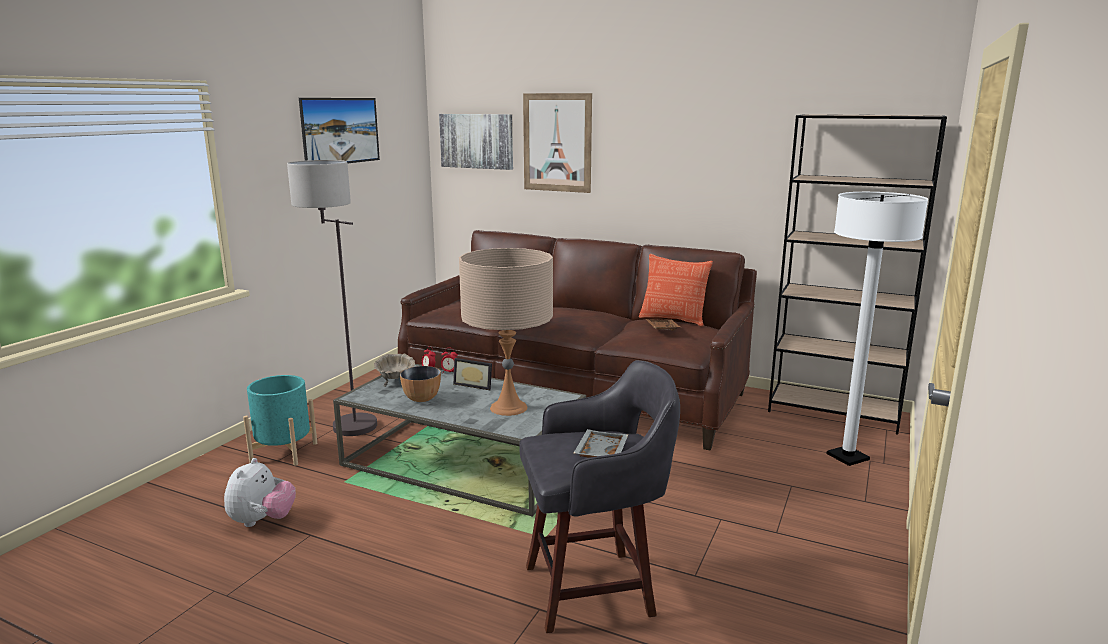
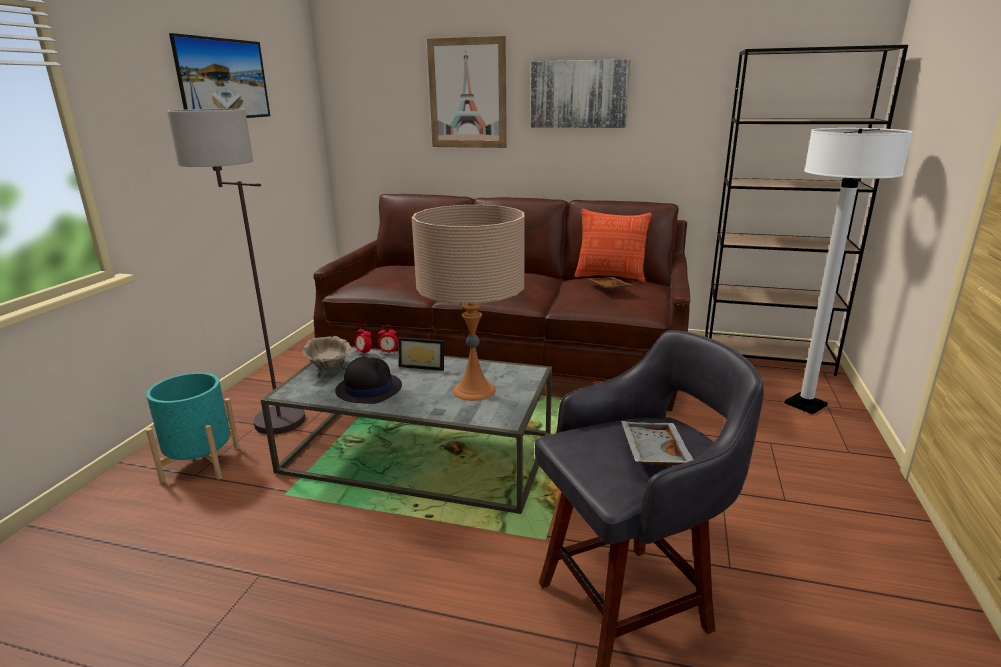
camera: 10 degrees left, 5 degrees up
(262, 521) = (192, 563): plush toy -> none
(421, 399) = (368, 388): bowl -> black hat
(477, 141) = (375, 95): picture -> picture (579, 94)

